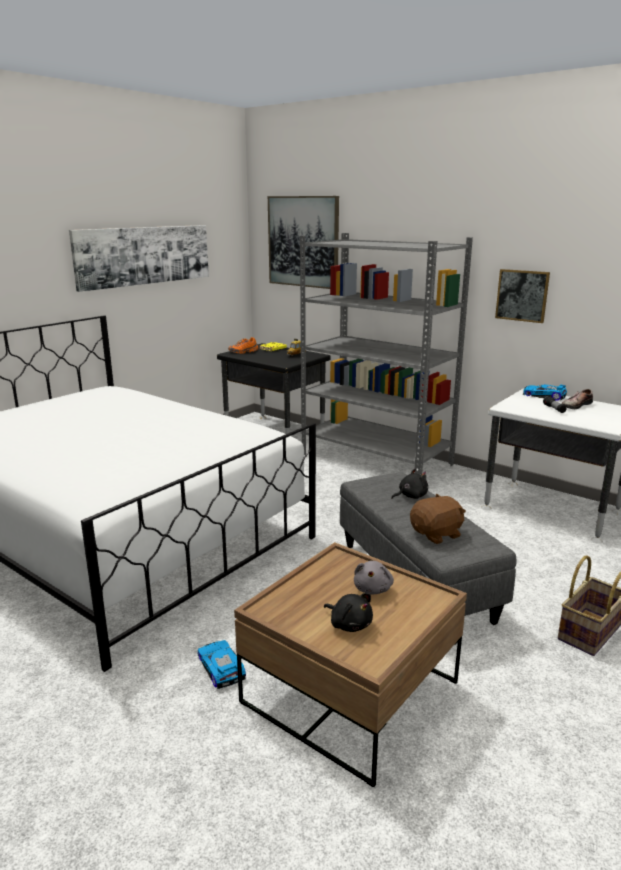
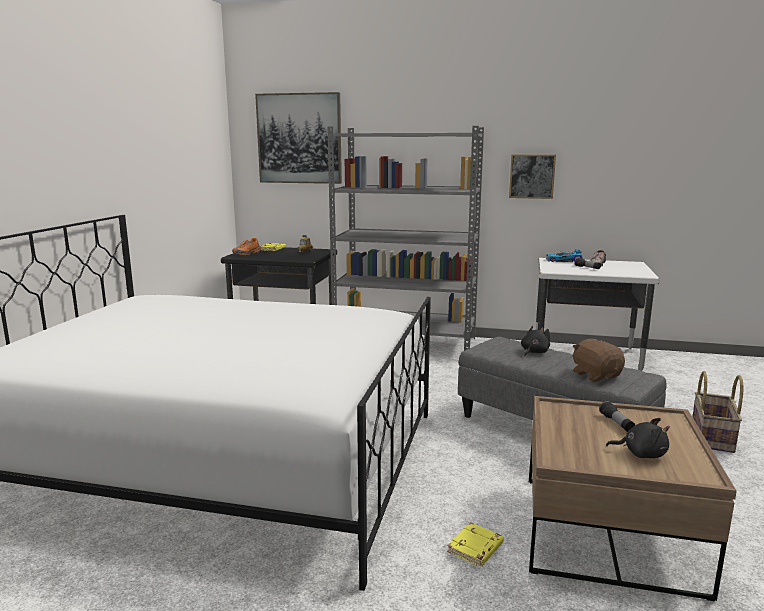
camera: 25 degrees left, 5 degrees down
(144, 255) = (152, 149): picture -> none
(220, 668) = (476, 549): toy car -> yellow book
(373, 589) = (616, 423): grey plush toy -> flashlight
(437, 534) = (596, 375): brown plush toy -> brown plush toy turned 60 degrees counterclockwise

